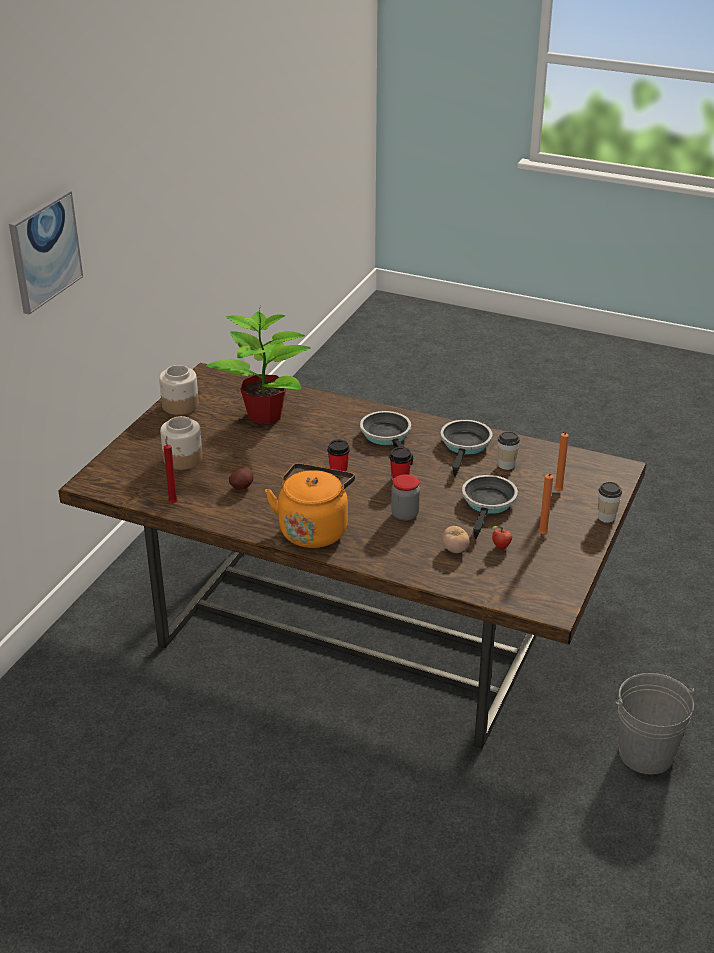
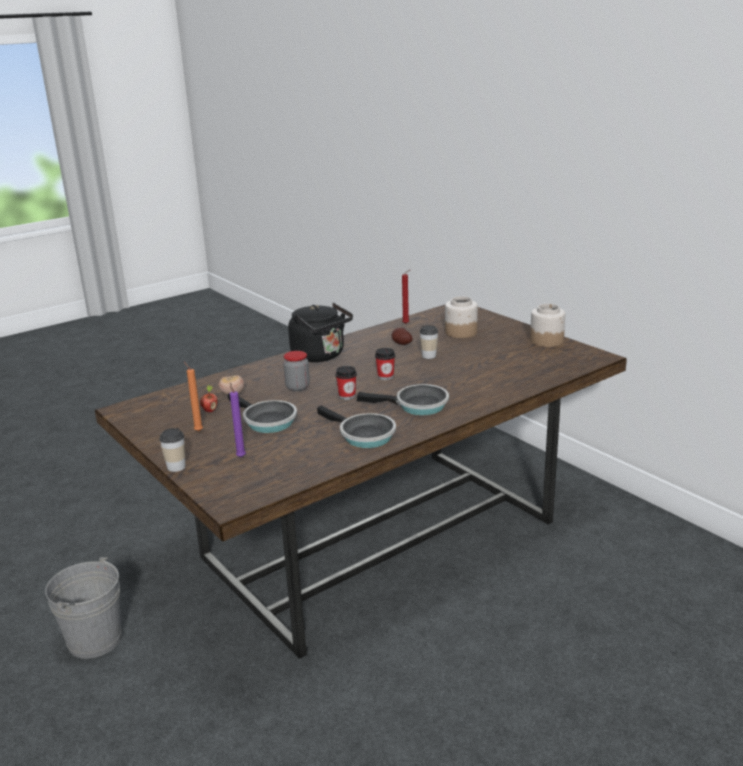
camera: 120 degrees right, 10 degrees down
(44, 251) = (547, 153): picture -> none
(266, 415) = (502, 367): potted plant -> none
(314, 529) = (321, 356): orange kettle -> black kettle
(506, 465) = (310, 445): cup -> cup (429, 356)
(557, 492) = (240, 456): orange candle -> purple candle

